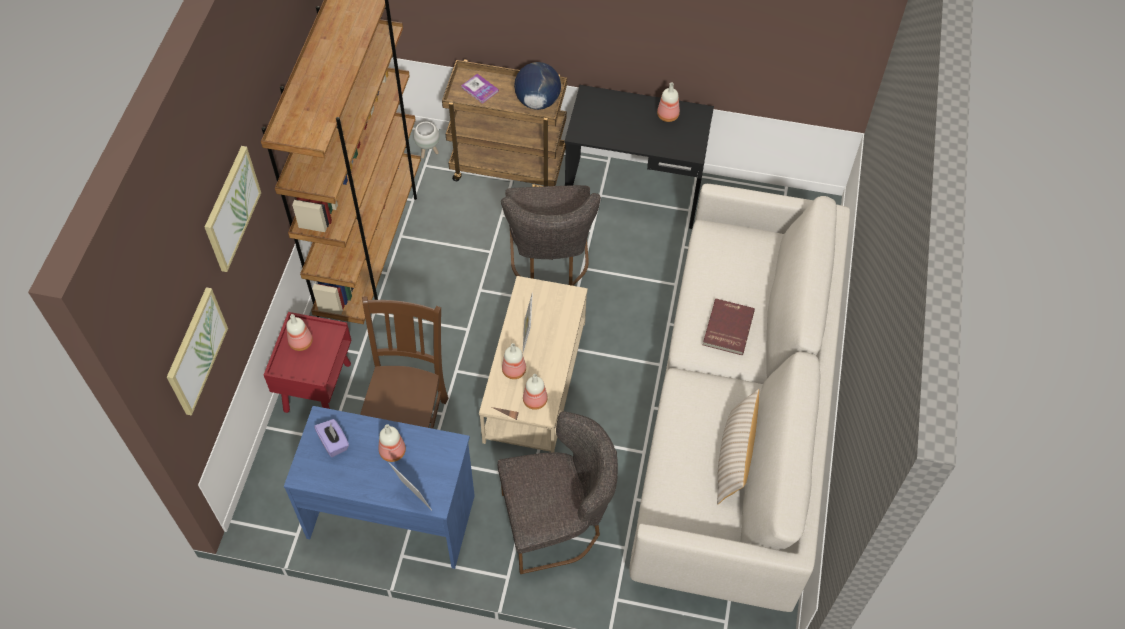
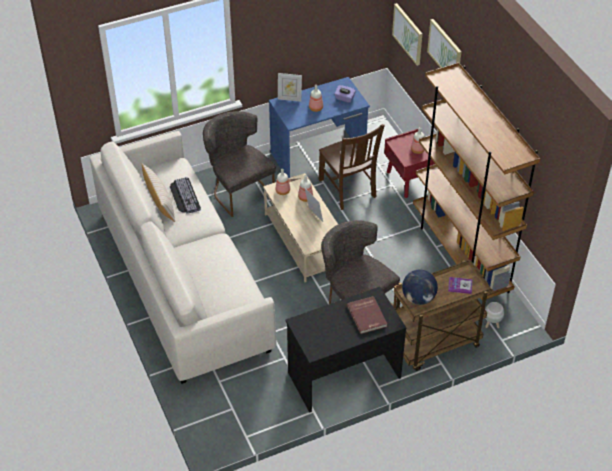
camera: 145 degrees right, 10 degrees down
(557, 523) = (239, 190): grey chair -> grey chair turned 105 degrees clockwise
(668, 115) = (333, 338): bottle -> none
(693, 445) = (183, 196): none -> keyboard
(727, 328) = (206, 256): red book -> red book (367, 316)

